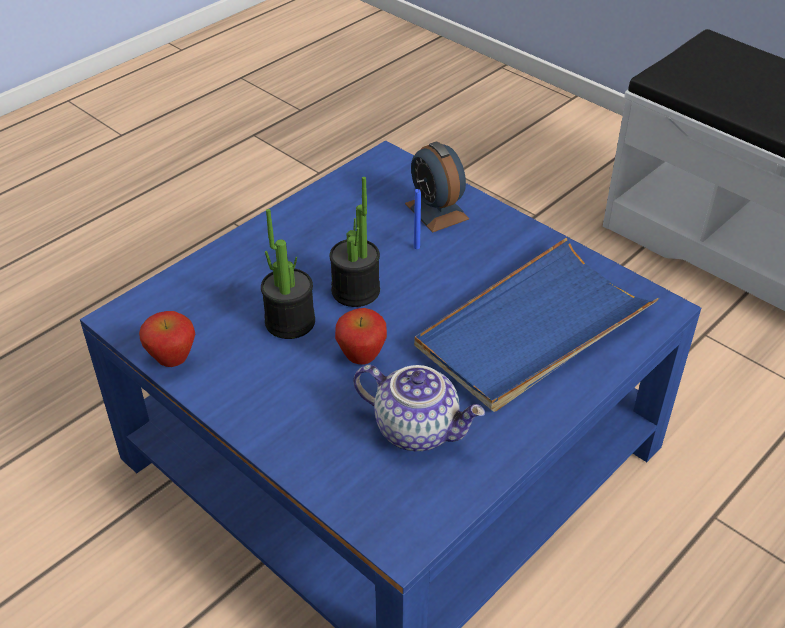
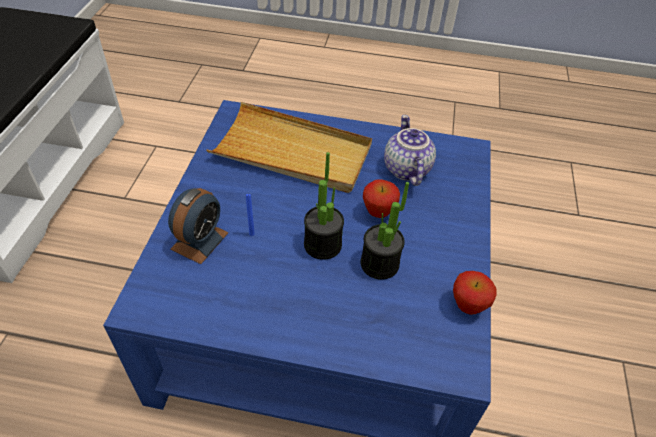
camera: 125 degrees left, 5 degrees up
(533, 329) = (292, 152): blue tray -> beige tray

